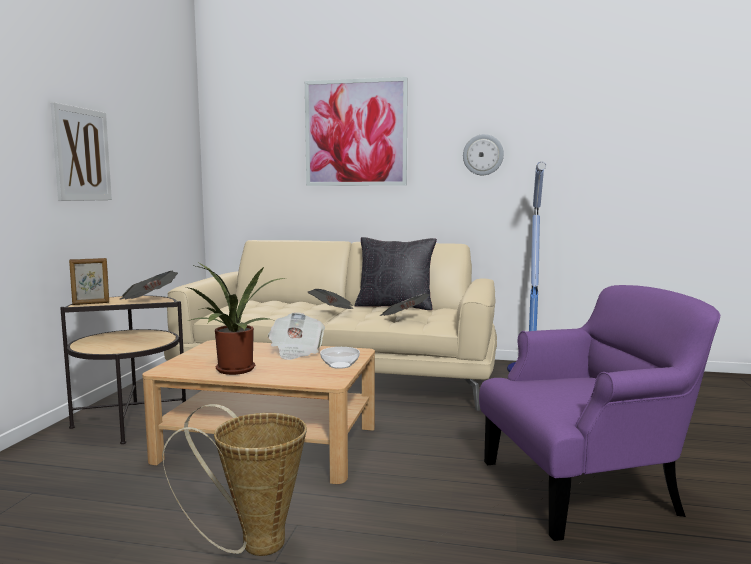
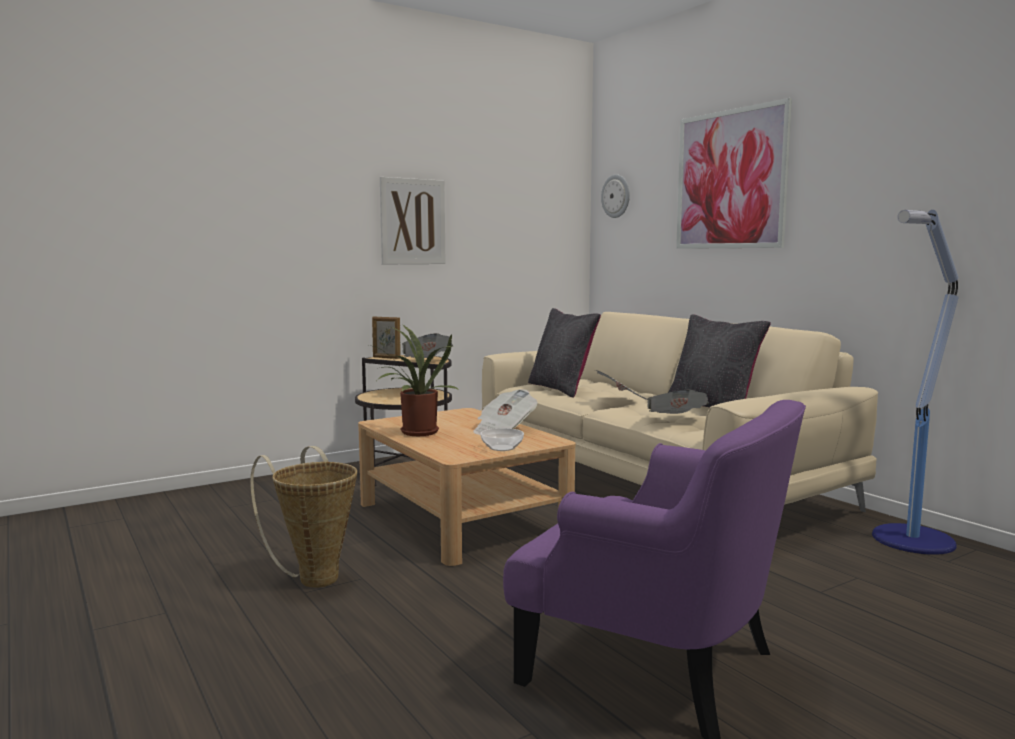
camera: 45 degrees right, 0 degrees up
(256, 311) = (561, 389): none -> black pillow
(483, 155) = (885, 201): wall clock -> wall clock (616, 196)

